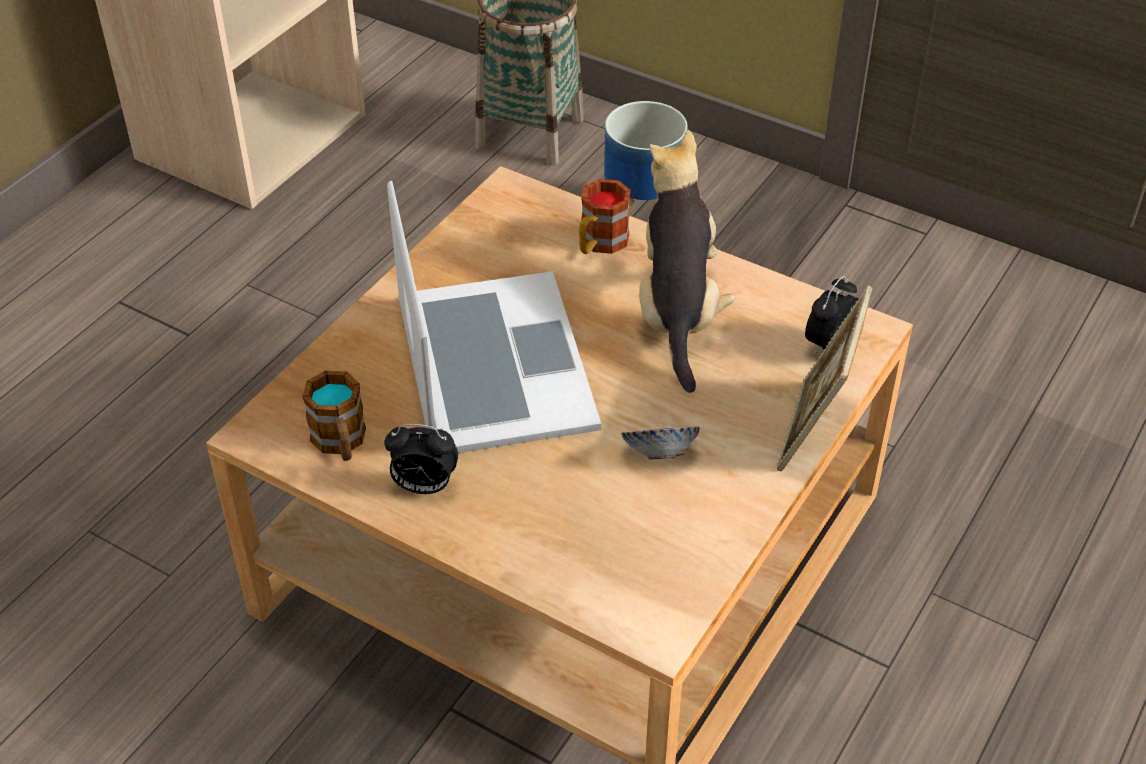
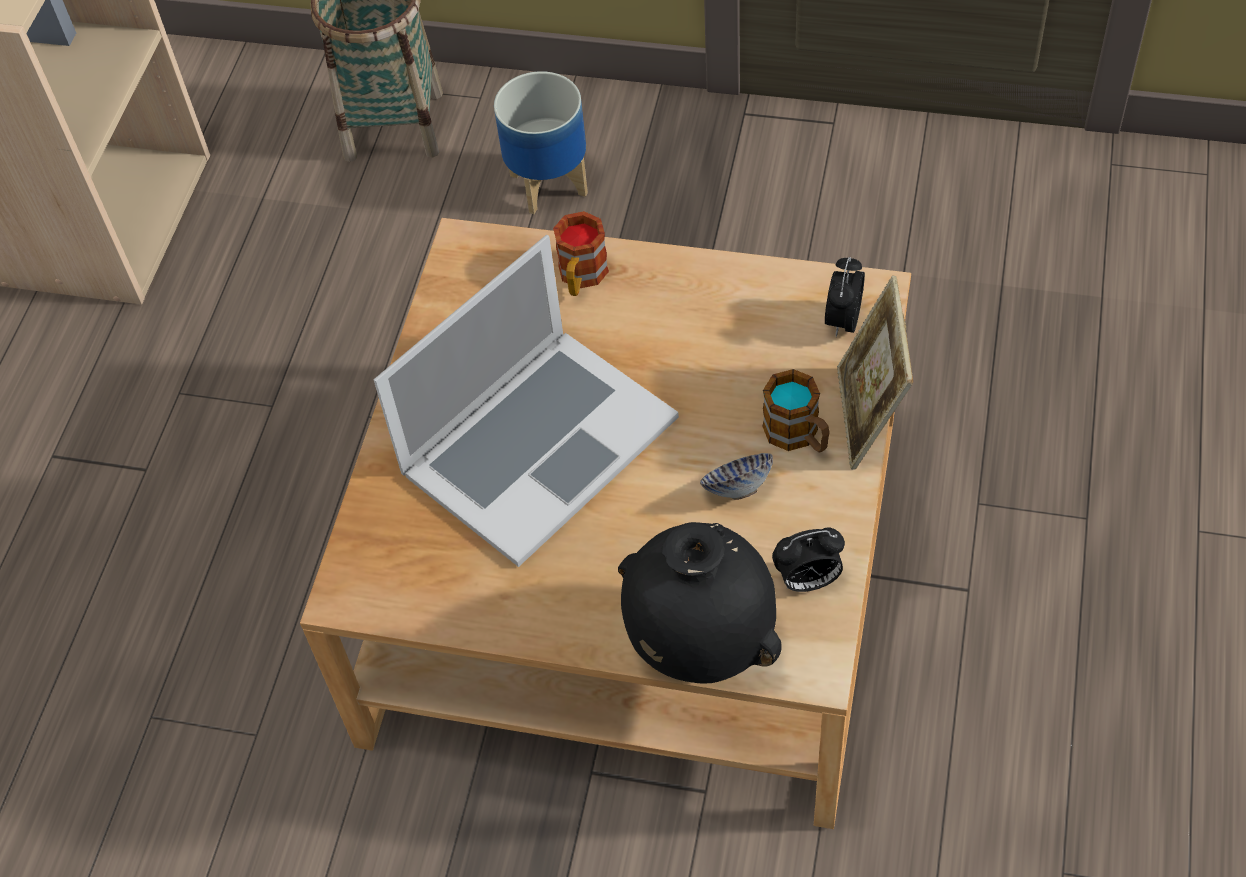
camera: 15 degrees left, 10 degrees up
(341, 443) = (432, 579): mug -> mug (798, 436)
(424, 486) = (534, 597): alarm clock -> alarm clock (807, 580)
(492, 363) = (538, 443): laptop -> laptop turned 75 degrees clockwise
(557, 573) = (698, 643): none -> black vase
(678, 312) = (689, 330): plush toy -> none

